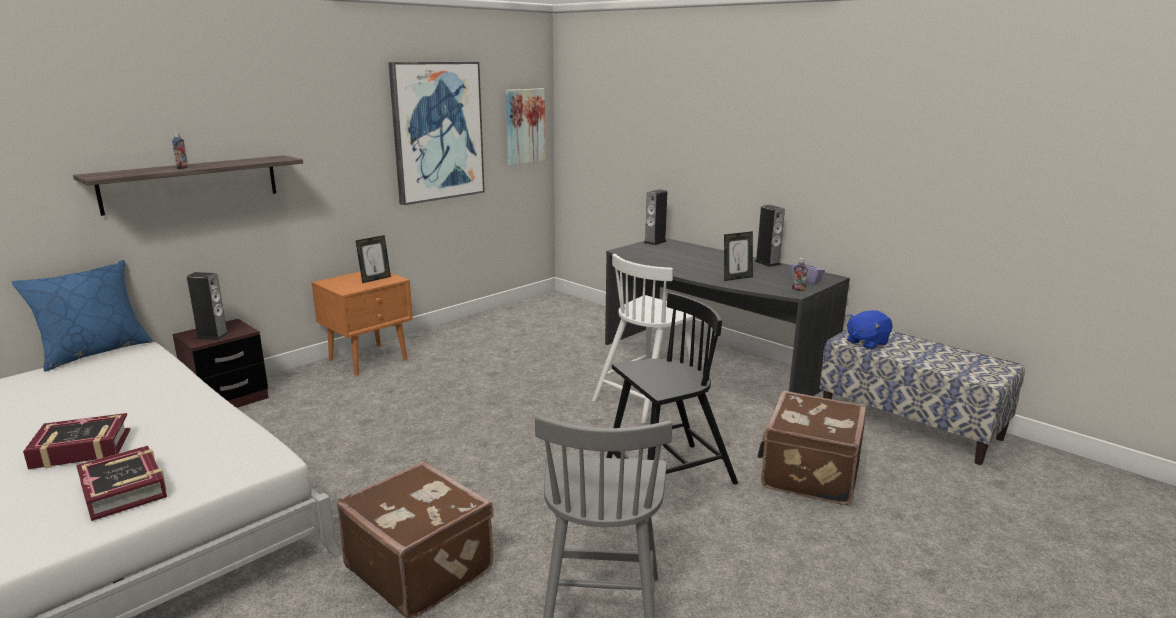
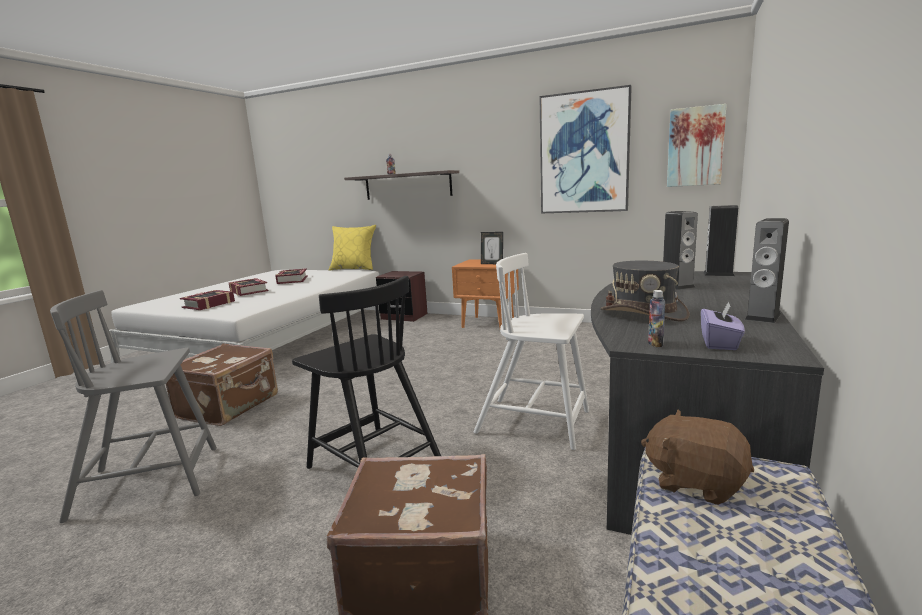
camera: 70 degrees right, 5 degrees down
(67, 406) = (292, 280): none -> book
(95, 352) = (354, 269): blue pillow -> yellow pillow
(212, 336) = (394, 274): speaker -> speaker (677, 286)
(736, 278) = (643, 314): picture frame -> grey hat
(866, 342) = (695, 481): blue plush toy -> brown plush toy

